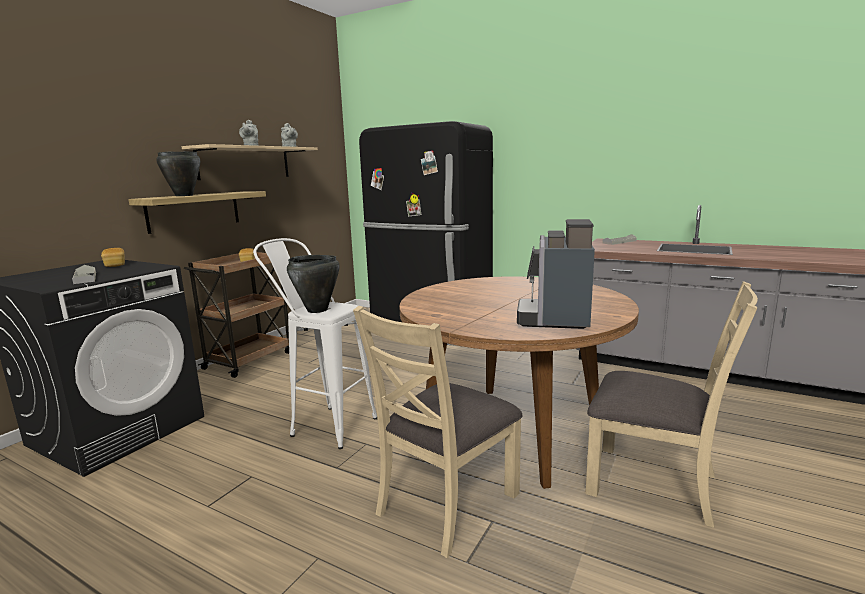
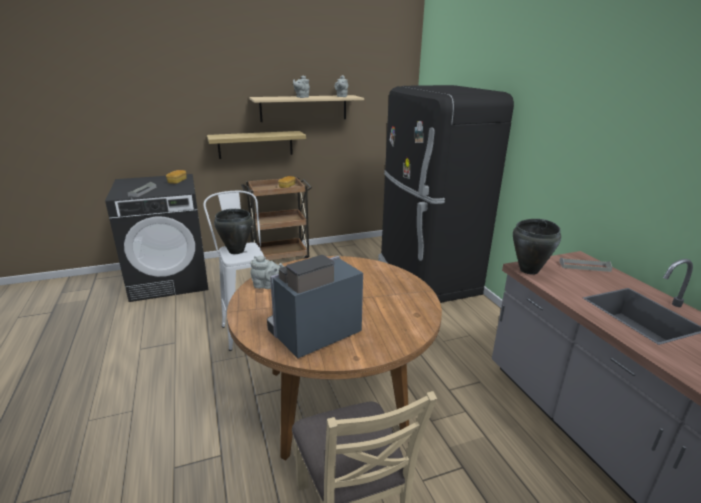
camera: 40 degrees right, 10 degrees up
(184, 195) = (240, 135): black cooking pot -> black cooking pot (529, 270)
(433, 311) = (266, 285): none -> grey teapot
(446, 503) = (220, 424): beige chair -> none

